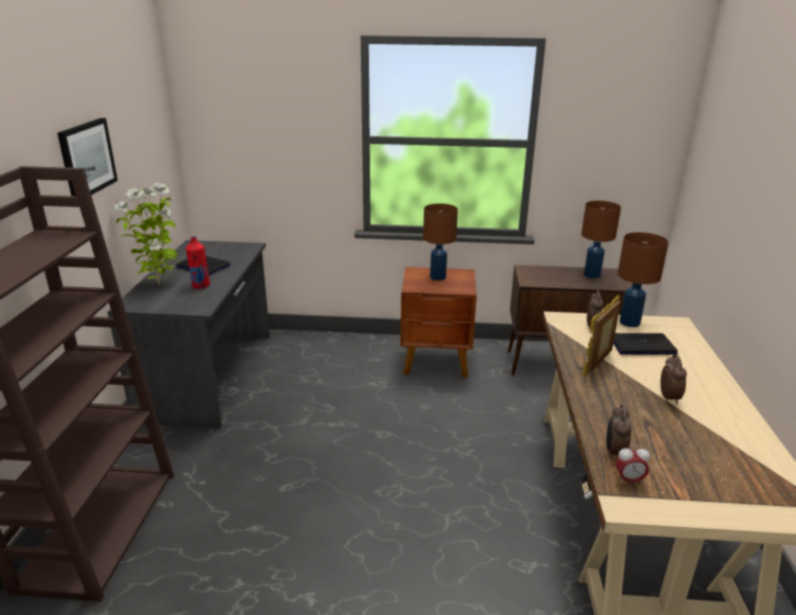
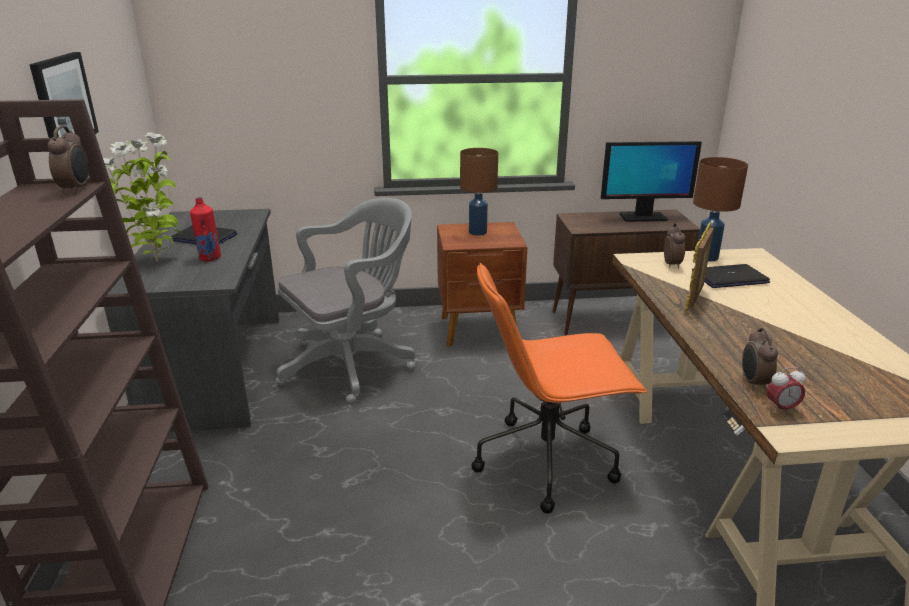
camera: 10 degrees left, 0 degrees up
(319, 382) = (352, 364): none -> grey office chair
(459, 491) = (548, 460): none -> orange office chair
(592, 275) = (642, 217): brown table lamp -> monitor
(669, 398) = (782, 325): alarm clock -> alarm clock (77, 189)

